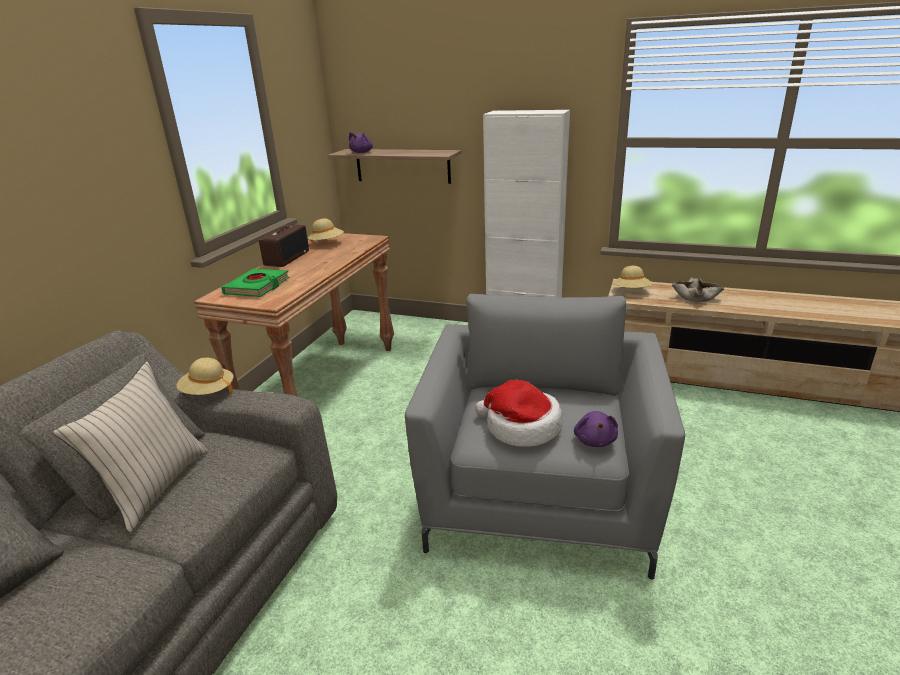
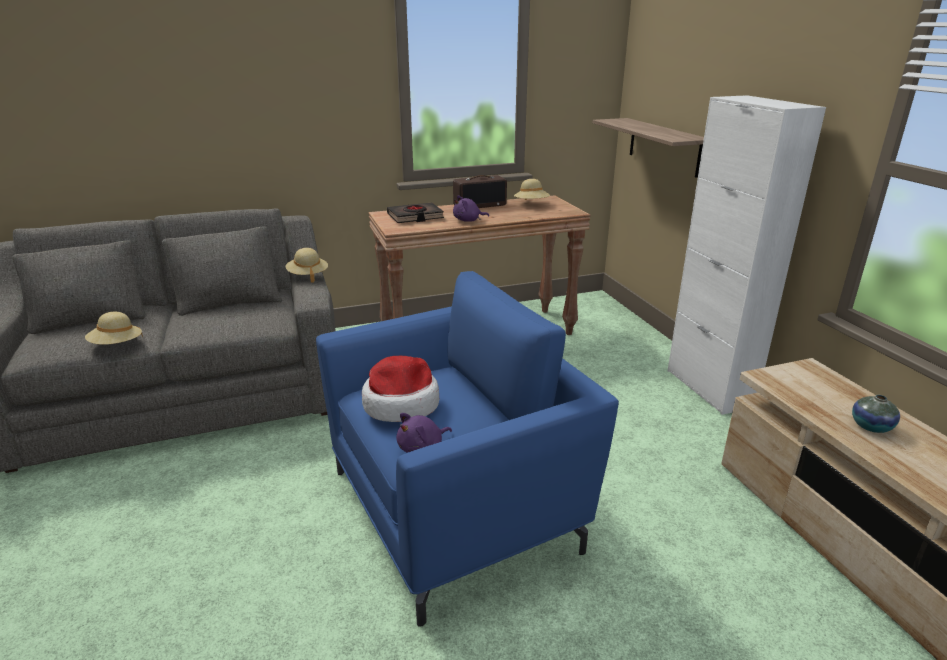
camera: 50 degrees right, 0 degrees up
(154, 487) = (213, 312): beige pillow -> none
(257, 287) = (415, 217): green book -> black book
(362, 152) = (623, 123): purple plush toy -> purple plush toy (468, 220)
(540, 501) = (457, 509): grey armchair -> blue armchair
(631, 291) = (798, 378): beige hat -> beige hat (117, 345)
(695, 297) = (871, 426): beige bowl -> vase

